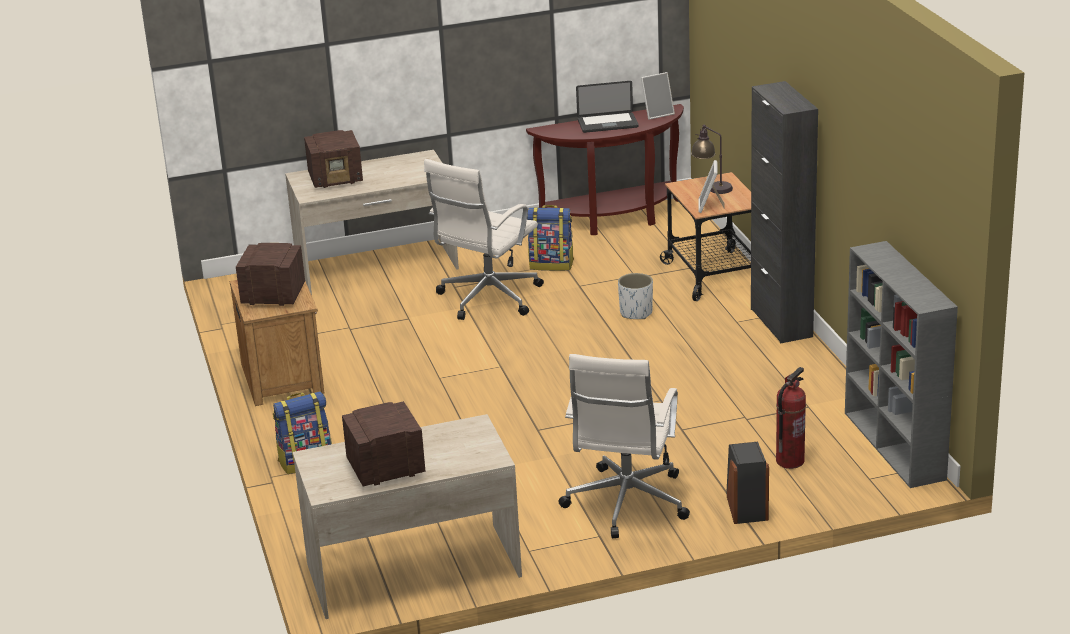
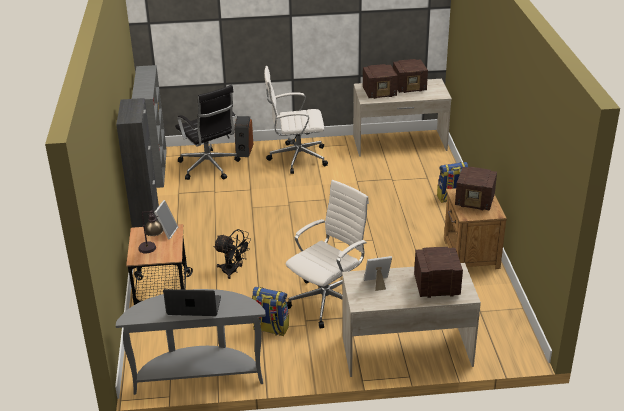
camera: 170 degrees left, 5 degrees up
(449, 445) = (380, 93): none -> radio
(614, 219) = (199, 375): brown console table -> grey console table
(625, 504) = (296, 158): white office chair -> white office chair turned 120 degrees counterclockwise
(636, 313) = (233, 271): white planter -> black fan
(657, 113) = (145, 313): picture frame -> picture frame (377, 283)
(790, 461) = (209, 167): fire extinguisher -> black office chair

